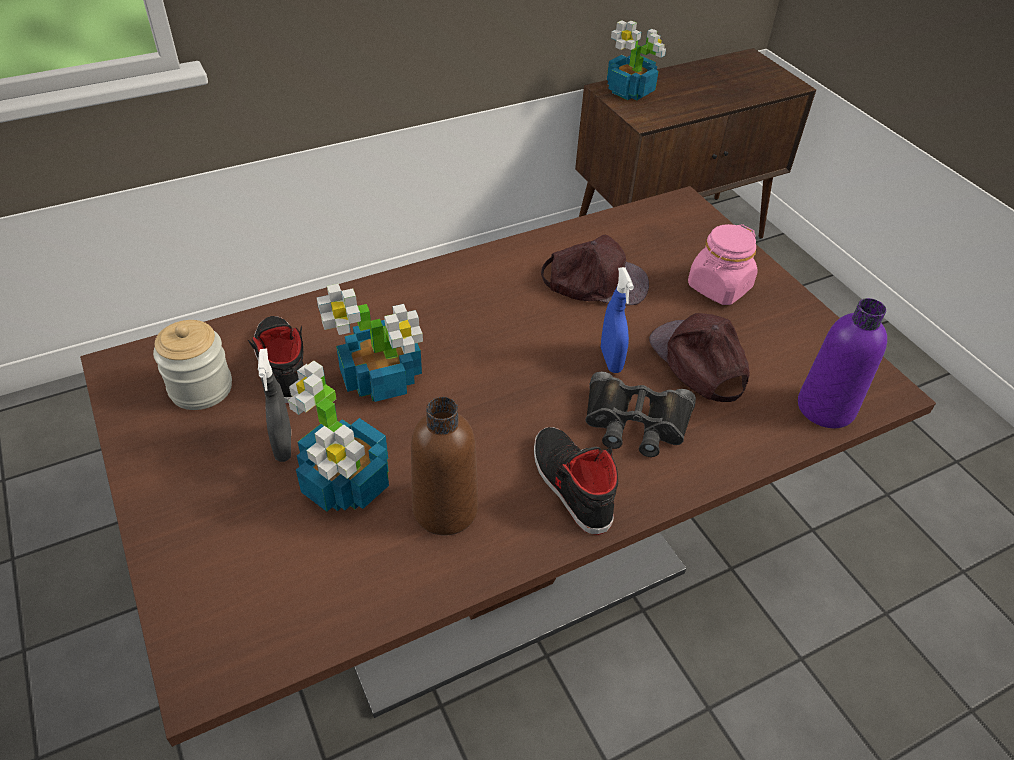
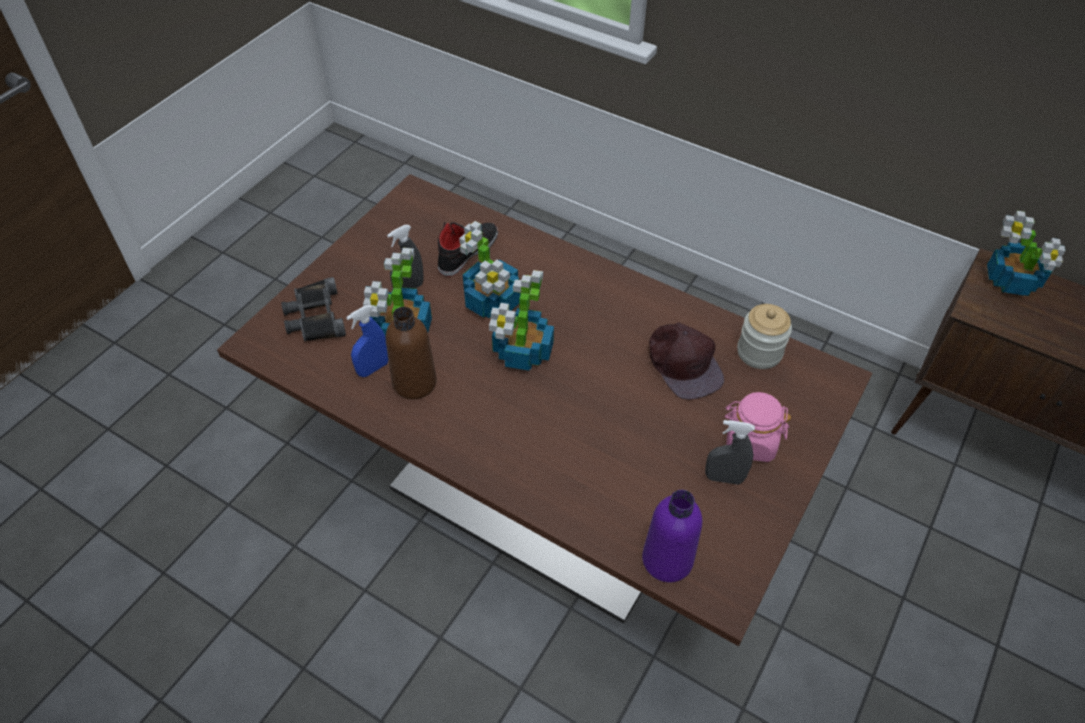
camera: 60 degrees right, 5 degrees up
(201, 388) = (423, 232): jar -> jar (759, 352)
(481, 389) = (522, 352): none -> potted plant
(570, 484) = (476, 433): black shoe -> none
(611, 360) = (607, 407): blue spray bottle -> blue spray bottle (373, 368)
(635, 423) = (557, 446): black binoculars -> black binoculars (315, 317)
(698, 362) = (649, 460): brown cap -> none
(750, 324) = (724, 478): none -> grey spray bottle

